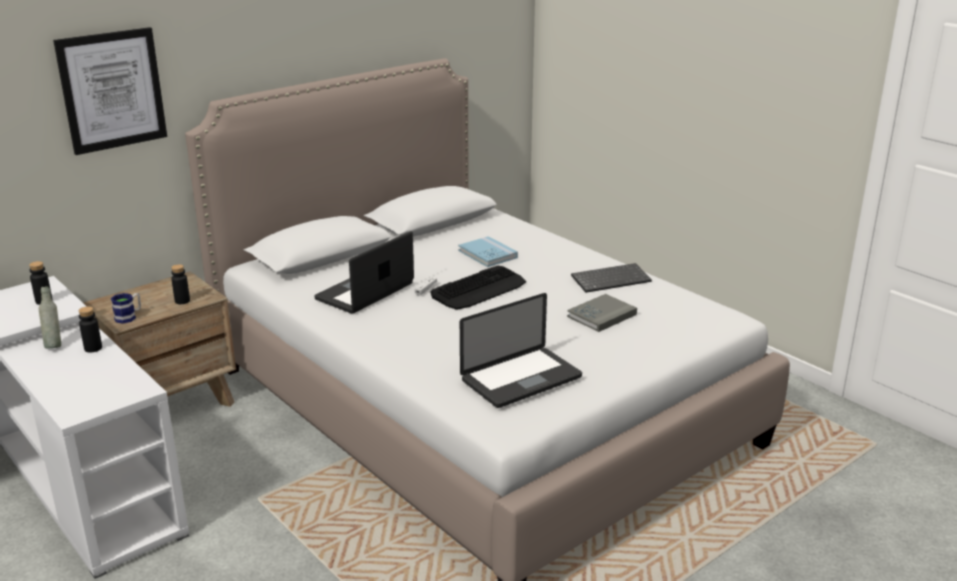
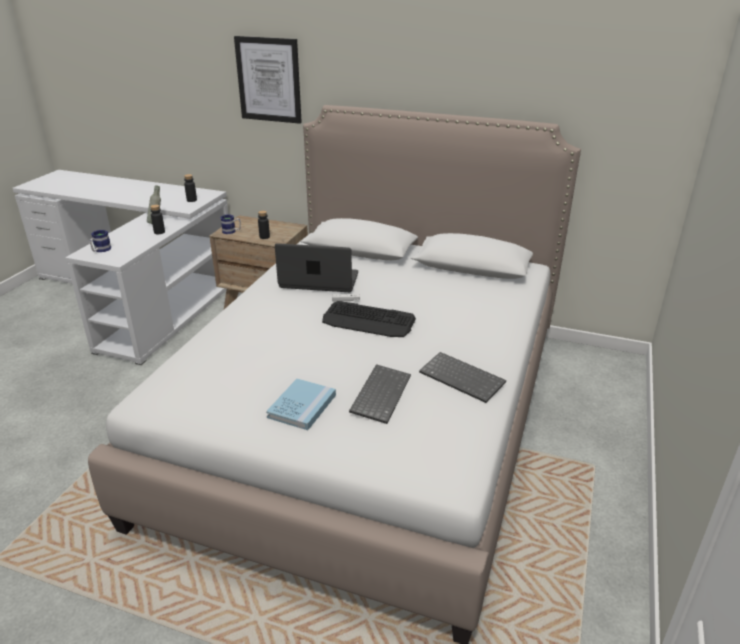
camera: 60 degrees right, 5 degrees up
(85, 398) = (100, 250): none -> mug
(487, 254) = (441, 305): blue book -> blue book (302, 406)
(521, 379) = (220, 384): laptop -> none
(602, 315) = (380, 394): grey book -> keyboard

